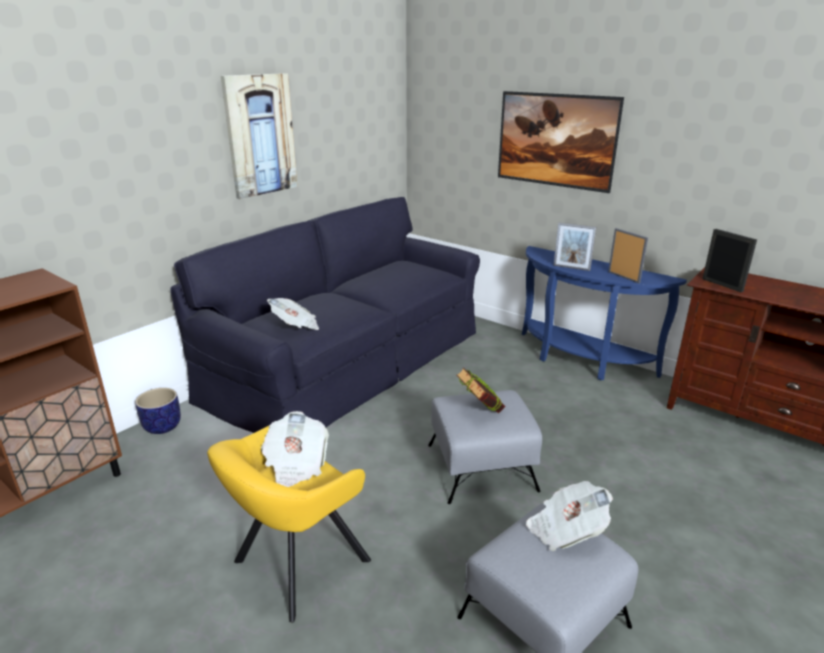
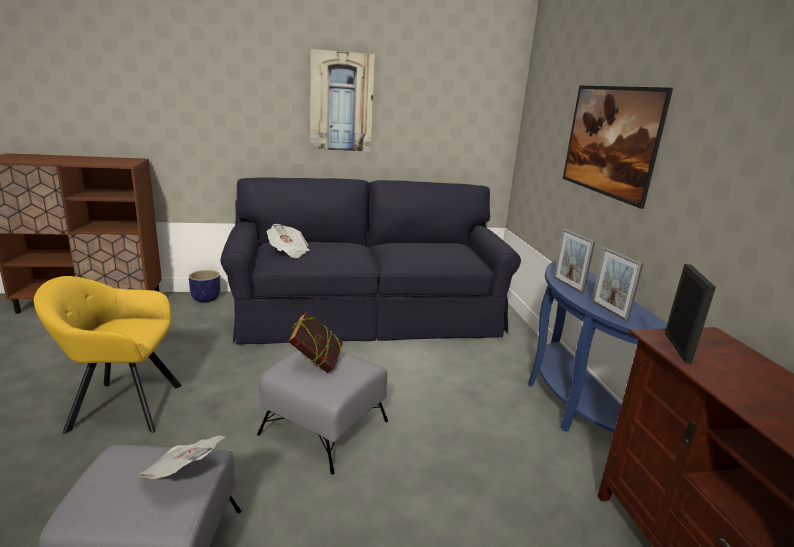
camera: 40 degrees right, 5 degrees down
(296, 464) = (135, 324): newspaper -> none
(623, 277) = (609, 311): picture frame -> picture frame turned 150 degrees clockwise

